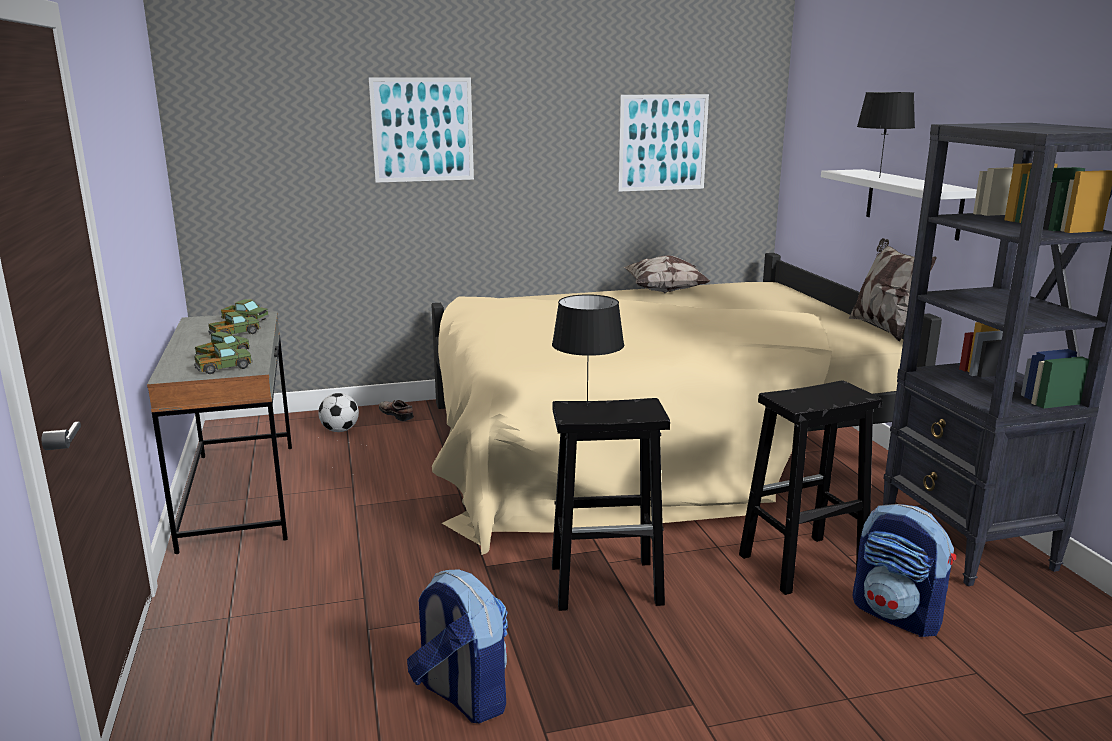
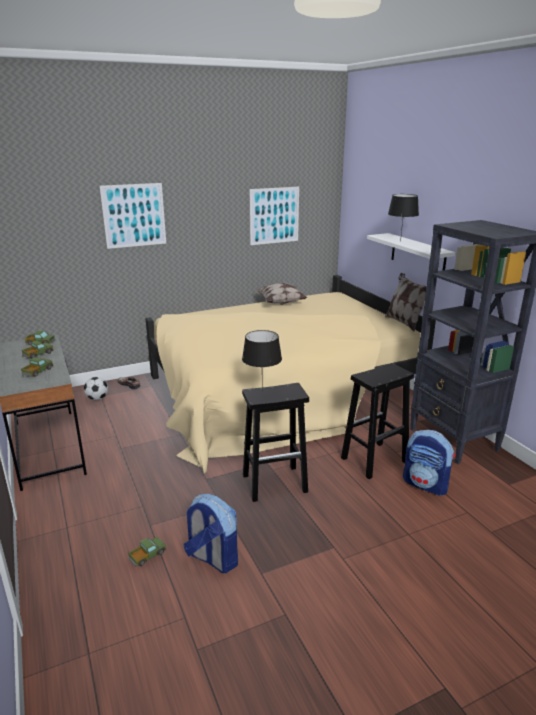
camera: 10 degrees left, 5 degrees up
(224, 368) = (42, 381): toy truck -> toy truck (147, 556)

